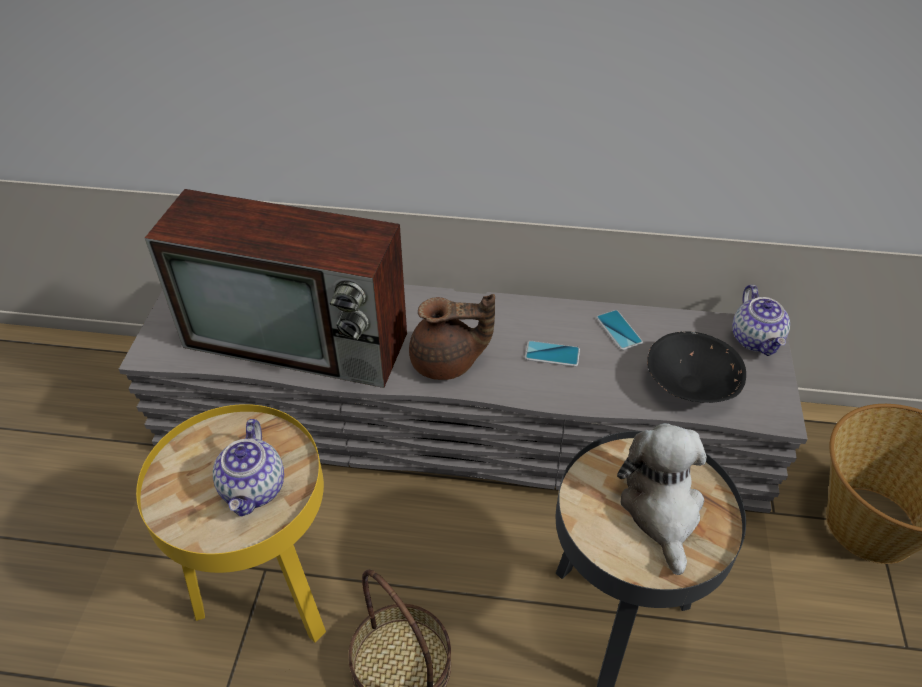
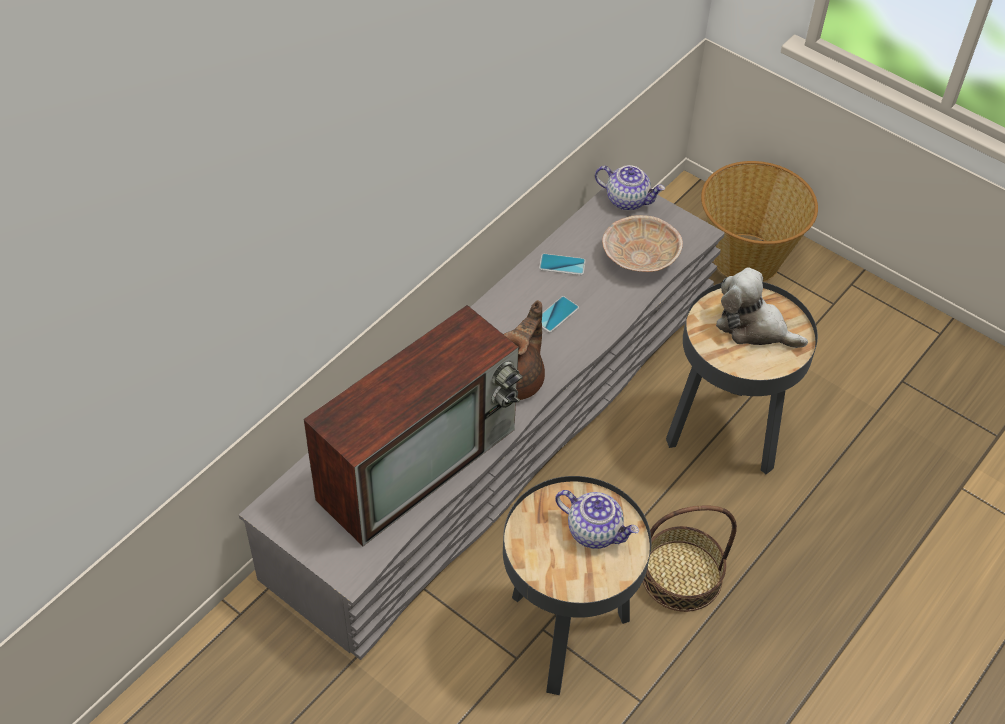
camera: 60 degrees left, 5 degrees up
(271, 590) = (565, 632): yellow side table -> black side table
(690, 382) = (639, 257): black bowl -> beige bowl

